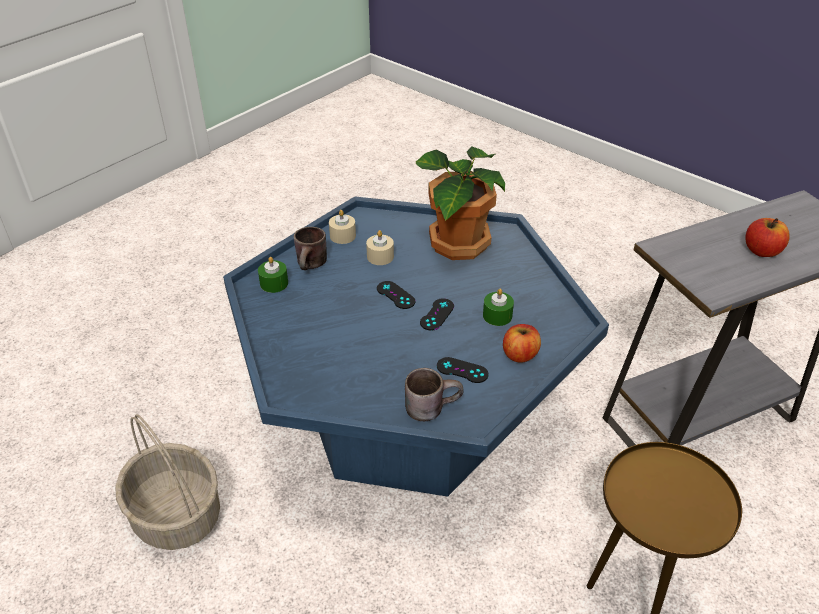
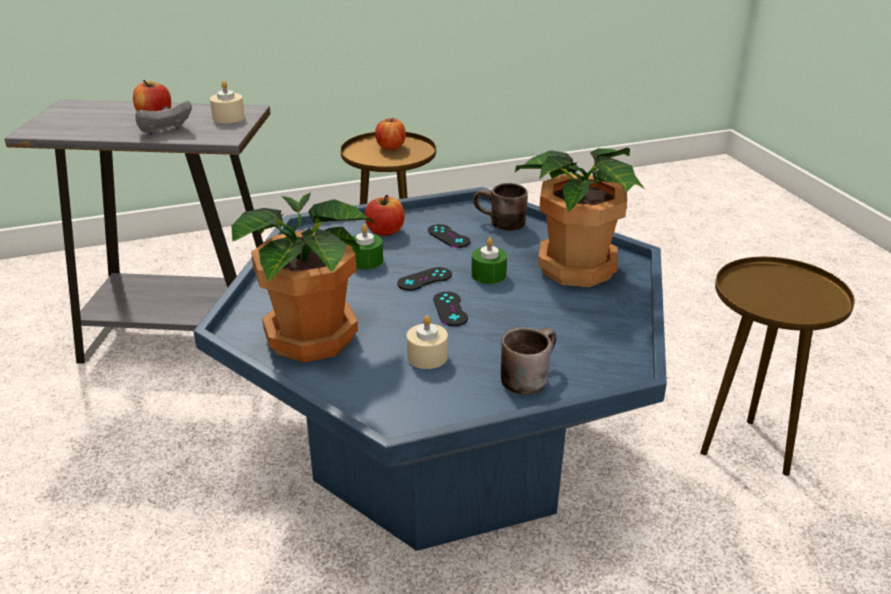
camera: 150 degrees left, 10 degrees down
(178, 515) = (746, 448): basket -> brown side table
(274, 283) = (593, 369): green candle -> green candle (488, 275)
(330, 373) = (575, 268): none -> potted plant
(342, 236) = (453, 404): beige candle -> beige candle (228, 117)
(682, 513) = (390, 147): none -> apple
(715, 236) = (165, 131): none -> grey game controller

